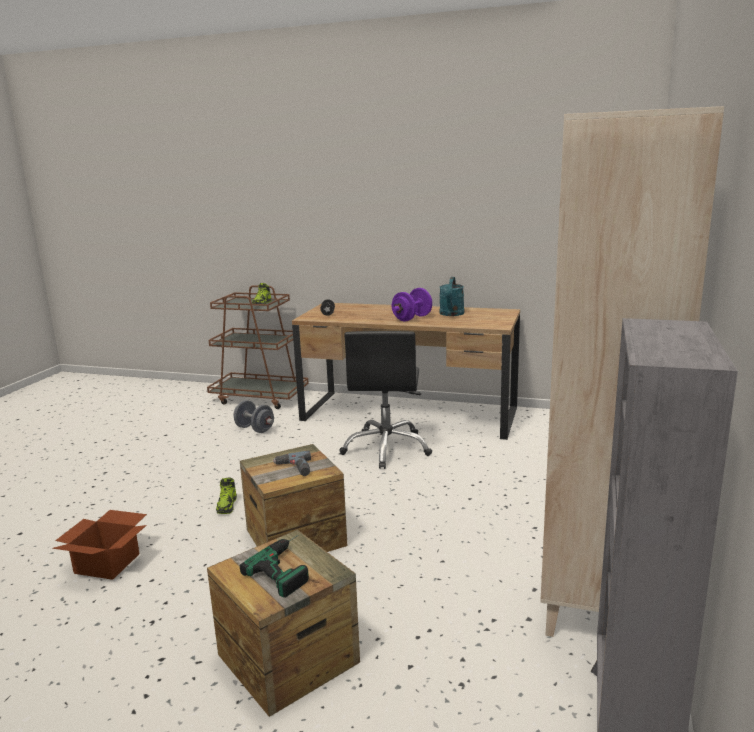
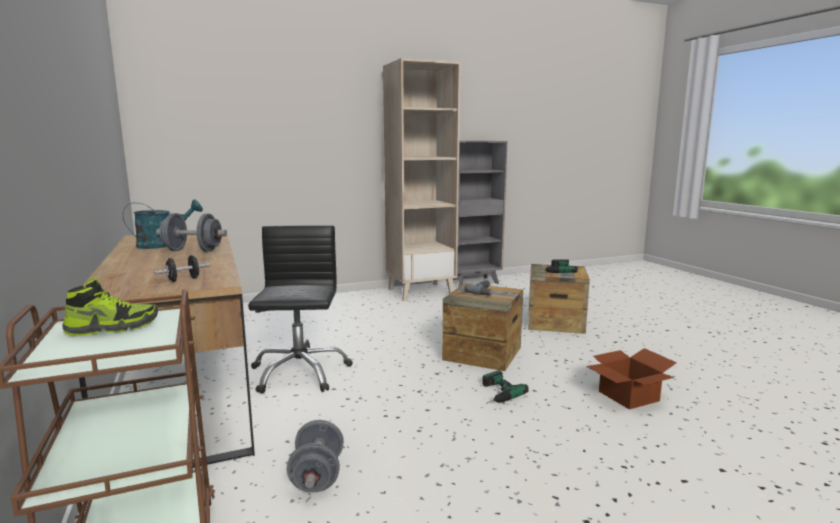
camera: 130 degrees left, 5 degrees down
(227, 505) = (495, 393): shoe -> power drill
(387, 448) = (299, 372): black office chair -> black office chair turned 60 degrees counterclockwise
(412, 318) = (193, 251): purple dumbbell -> grey dumbbell

